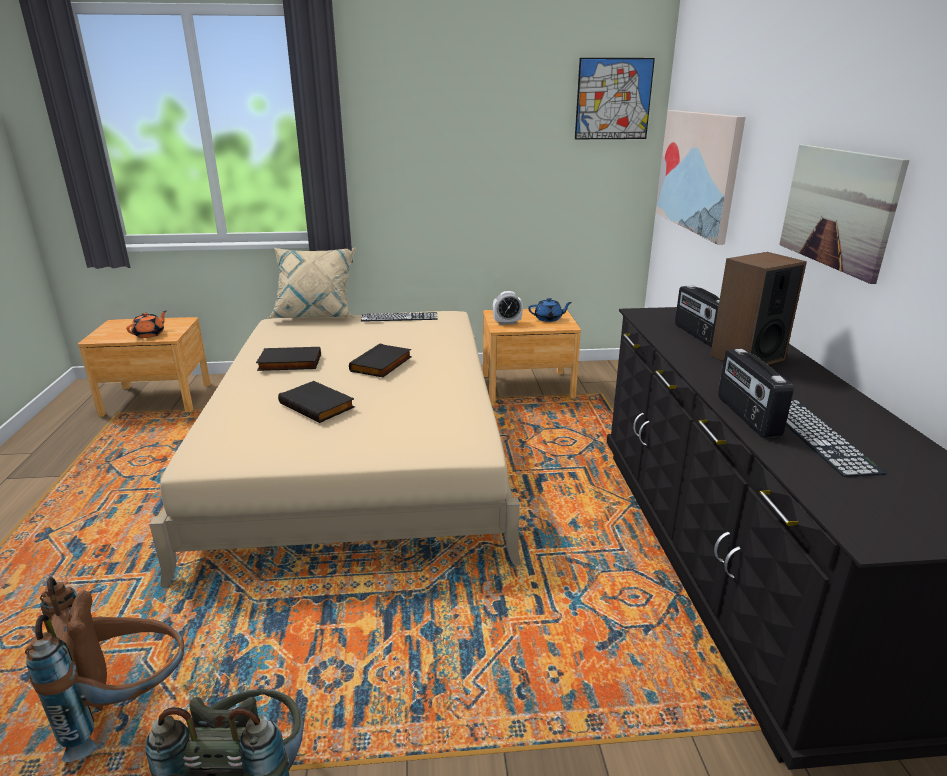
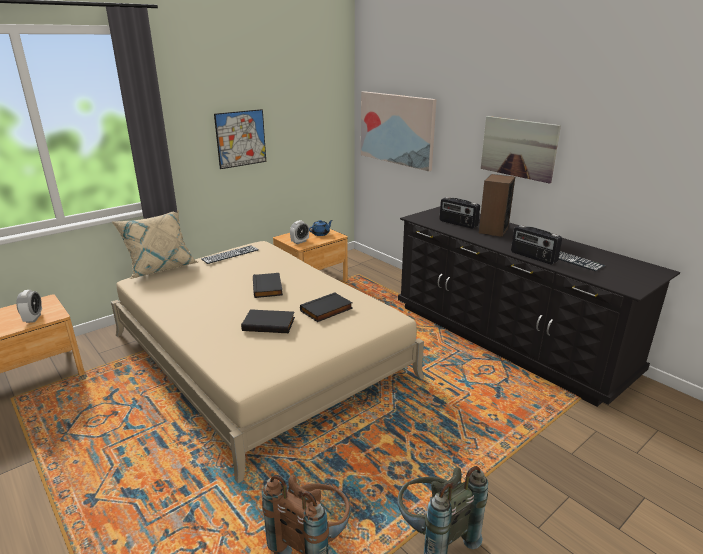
camera: 35 degrees left, 0 degrees up
(150, 334) = (33, 318): orange teapot -> alarm clock
(289, 363) = (203, 305): black book -> black book (327, 310)
(613, 99) = (327, 85): picture -> picture (241, 138)

